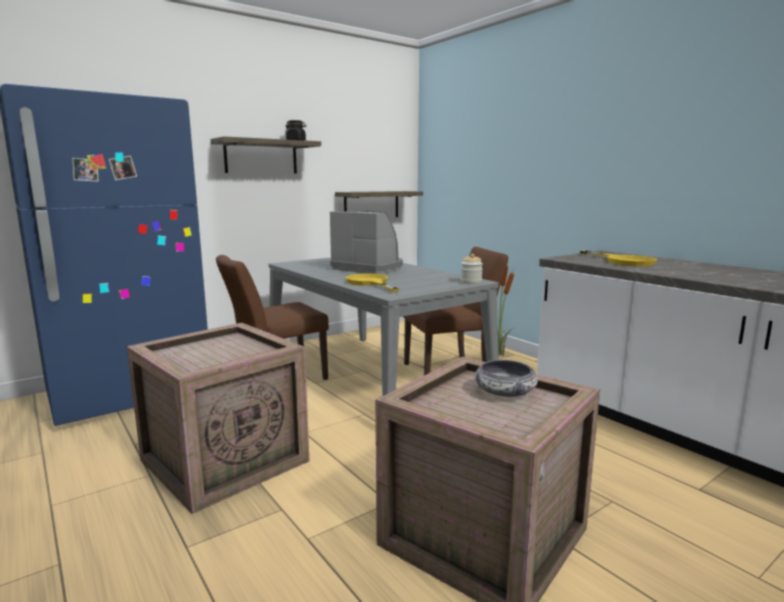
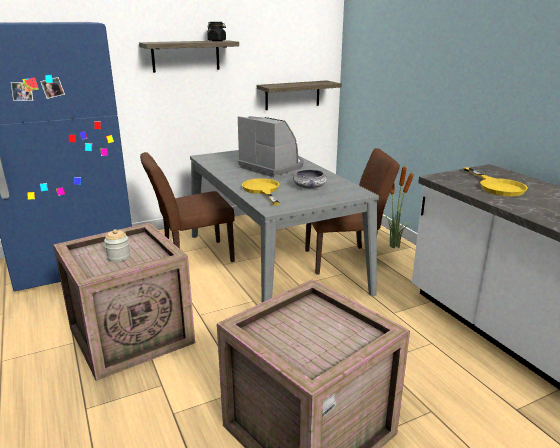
camera: 10 degrees right, 10 degrees up
(471, 282) = (353, 194): jar -> jar (118, 257)
(504, 392) = (329, 323): bowl -> bowl (309, 186)

